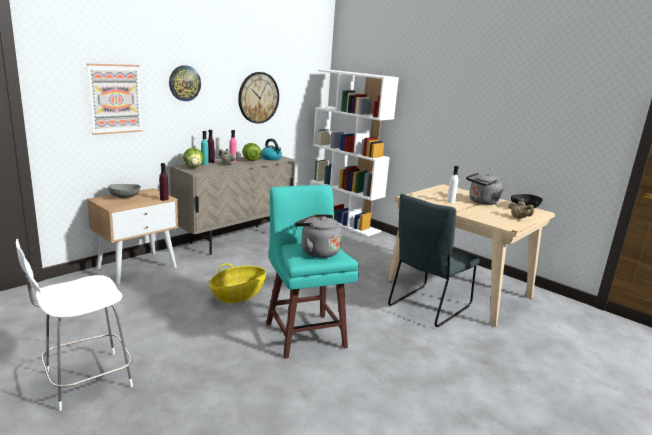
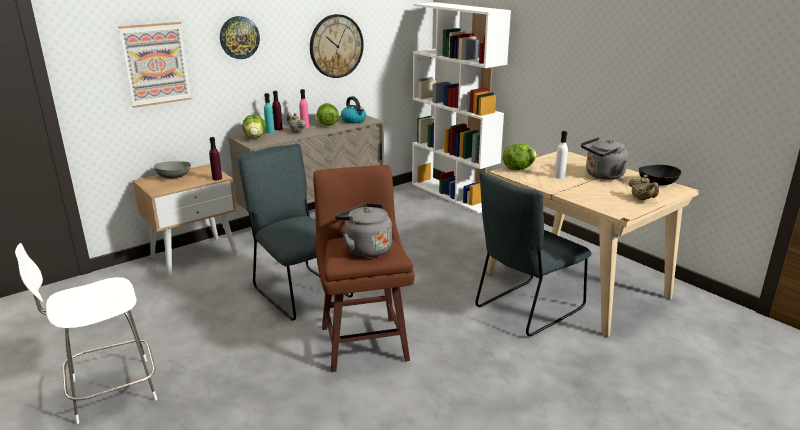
camera: 10 degrees right, 5 degrees up
(238, 295) = (299, 291): basket -> grey chair
(305, 333) = (364, 341): turquoise stool -> brown stool
(417, 196) = (518, 169): none -> lettuce

